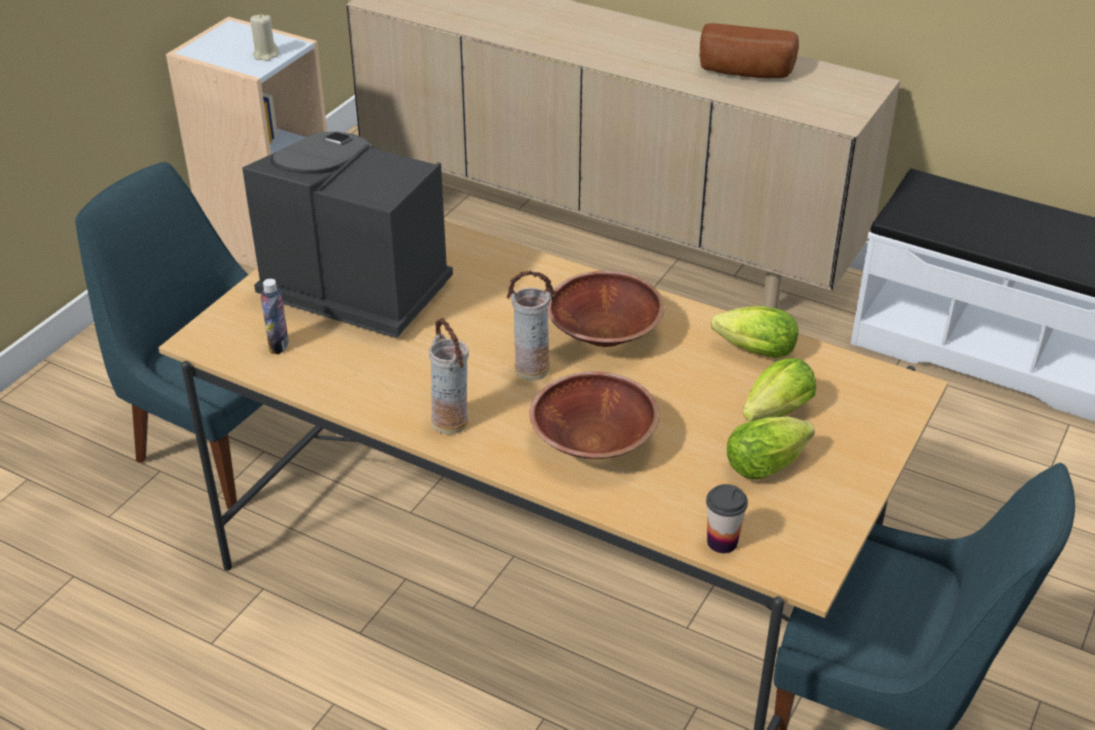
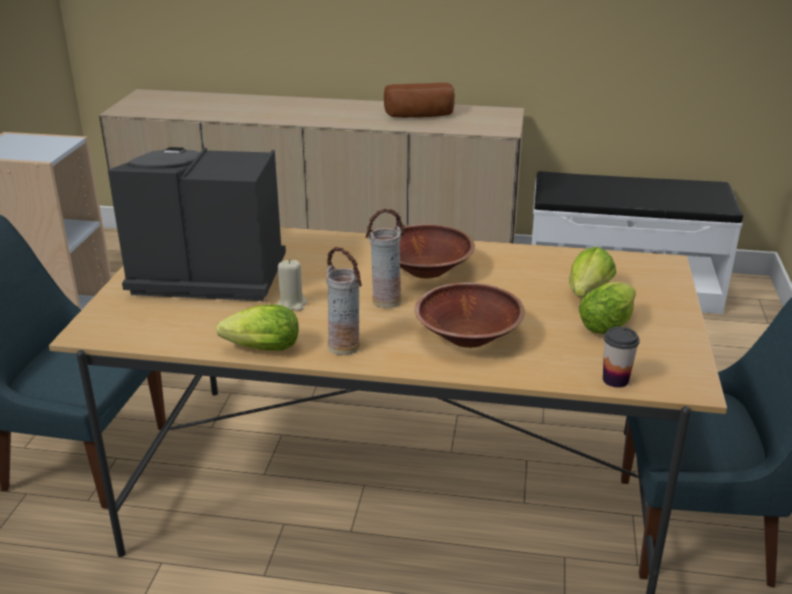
camera: 20 degrees left, 10 degrees down
(266, 55) = (49, 148): beige candle -> beige candle (292, 304)
(278, 345) = (161, 324): bottle -> none
(751, 350) = (540, 261): lettuce -> lettuce (259, 349)

